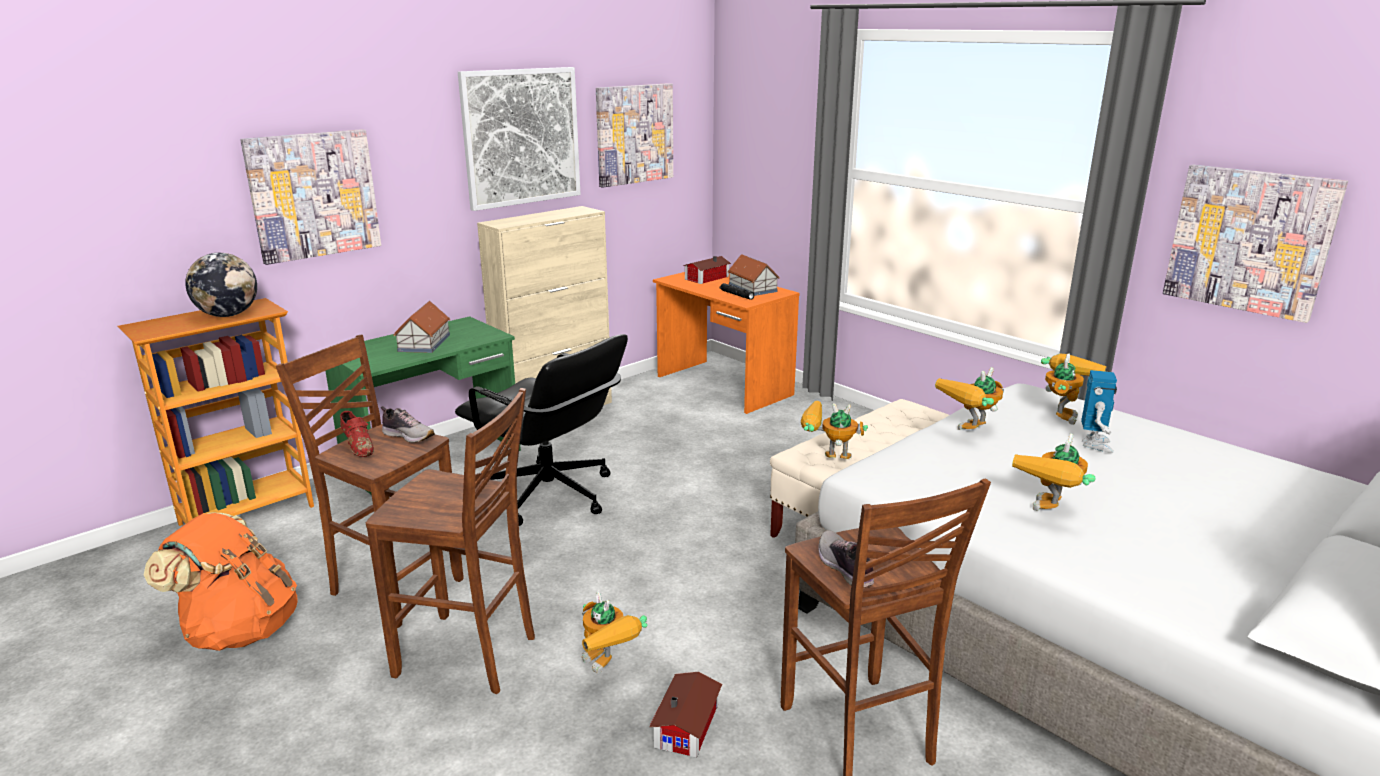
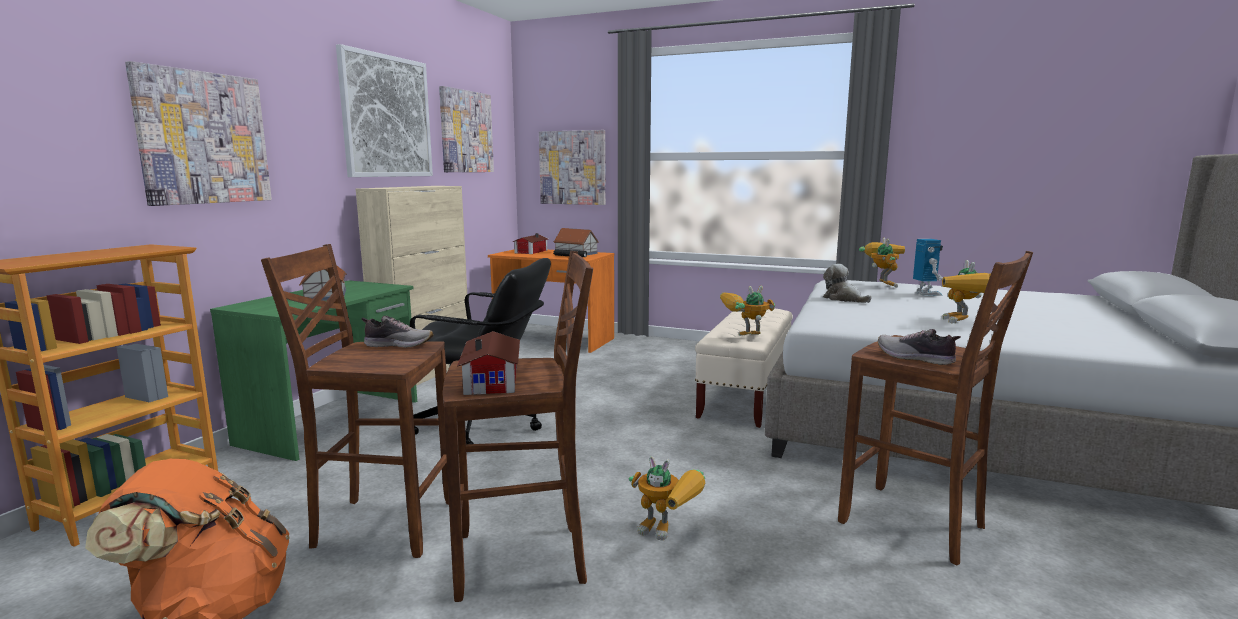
camera: 25 degrees left, 10 degrees down
(228, 315) = (119, 252): globe -> none
(358, 447) = (351, 357): red shoe -> none
(689, 724) = (785, 555): toy house -> toy house (494, 379)
(969, 433) = (843, 299): toy robot -> plush toy
(1249, 241) = (956, 160): picture -> picture (572, 167)

